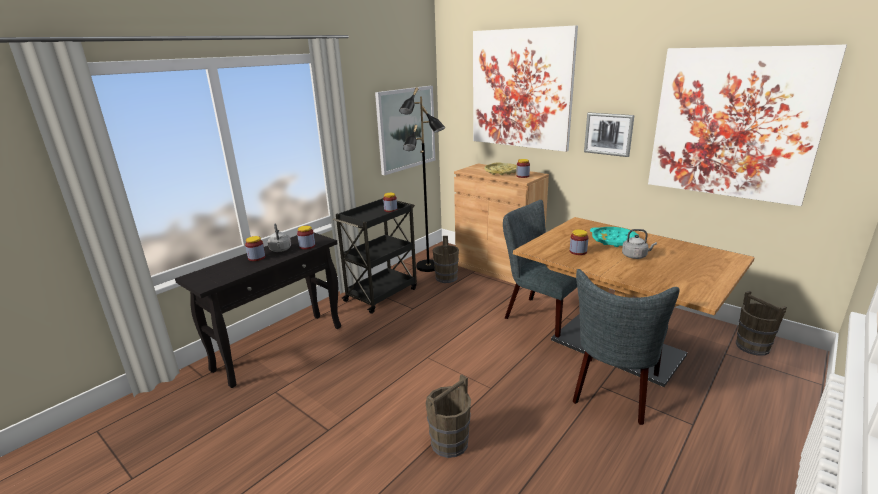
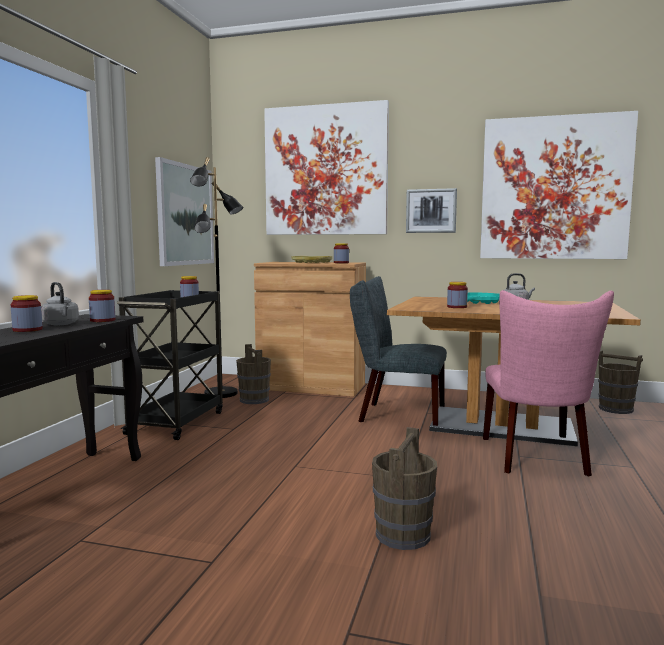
camera: 25 degrees left, 15 degrees down
(613, 393) = (537, 458): grey chair -> pink chair

